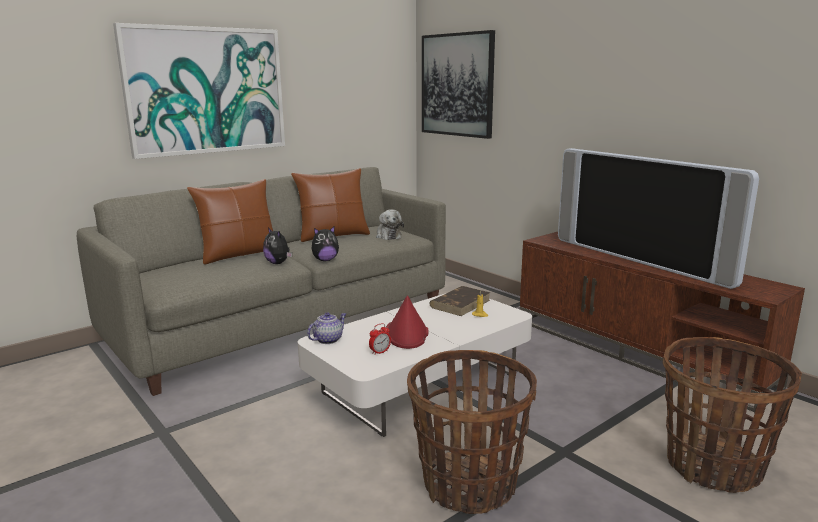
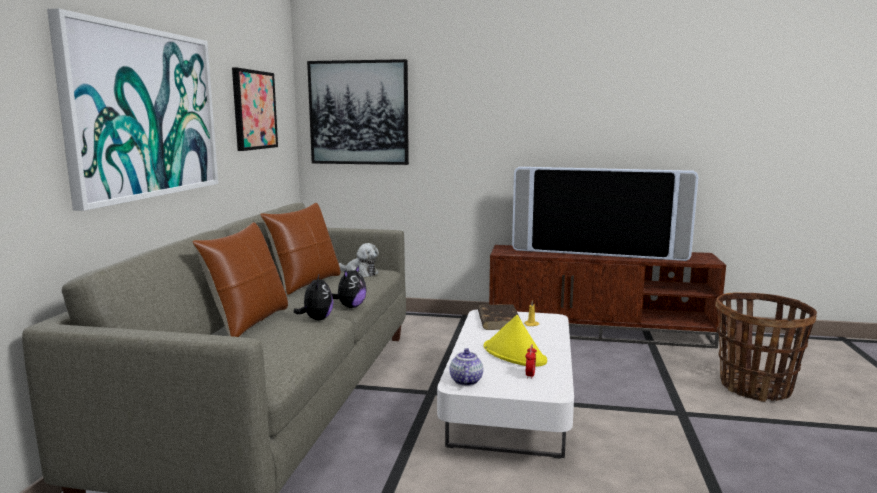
camera: 40 degrees left, 5 degrees down
(278, 263) = (316, 319): plush toy -> plush toy turned 105 degrees counterclockwise
(347, 84) = (254, 110): none -> picture
(407, 333) = (514, 354): red hat -> yellow hat
(469, 485) = (677, 462): basket -> none

